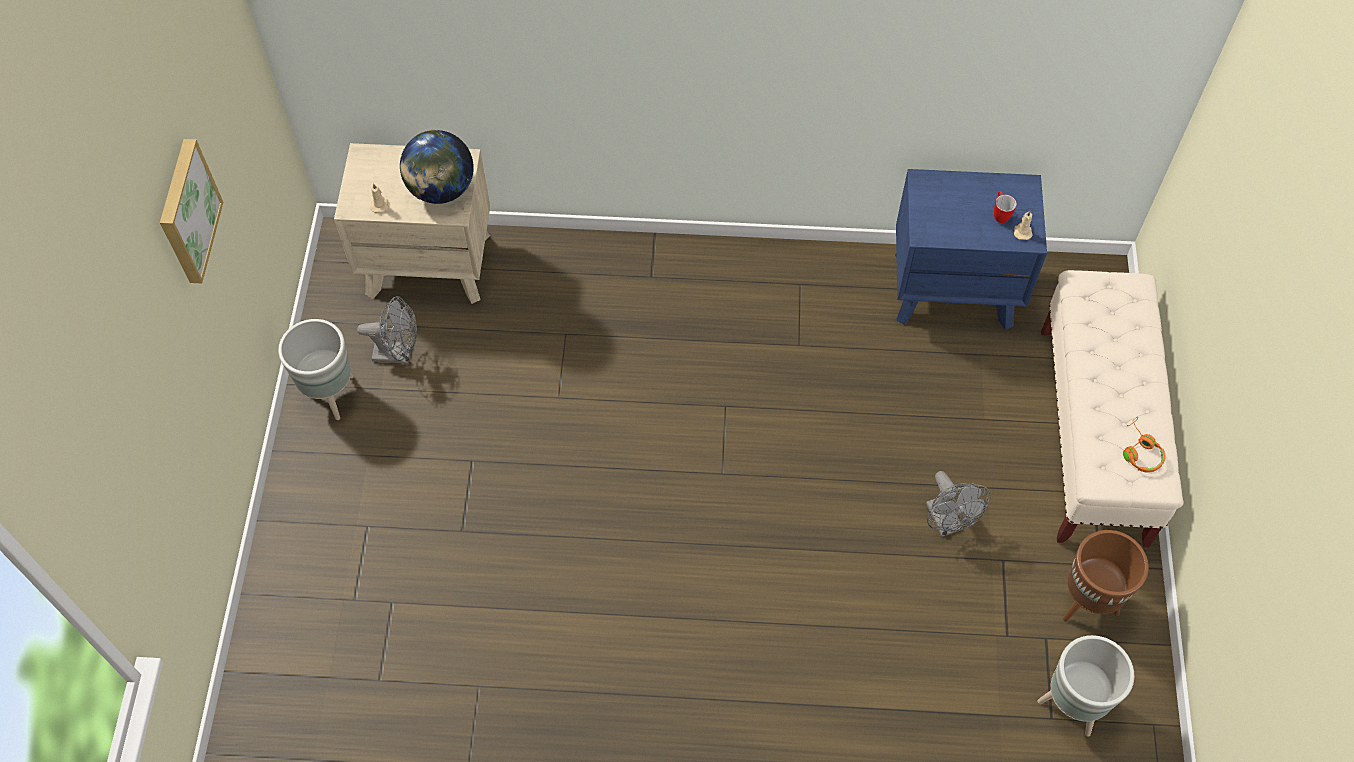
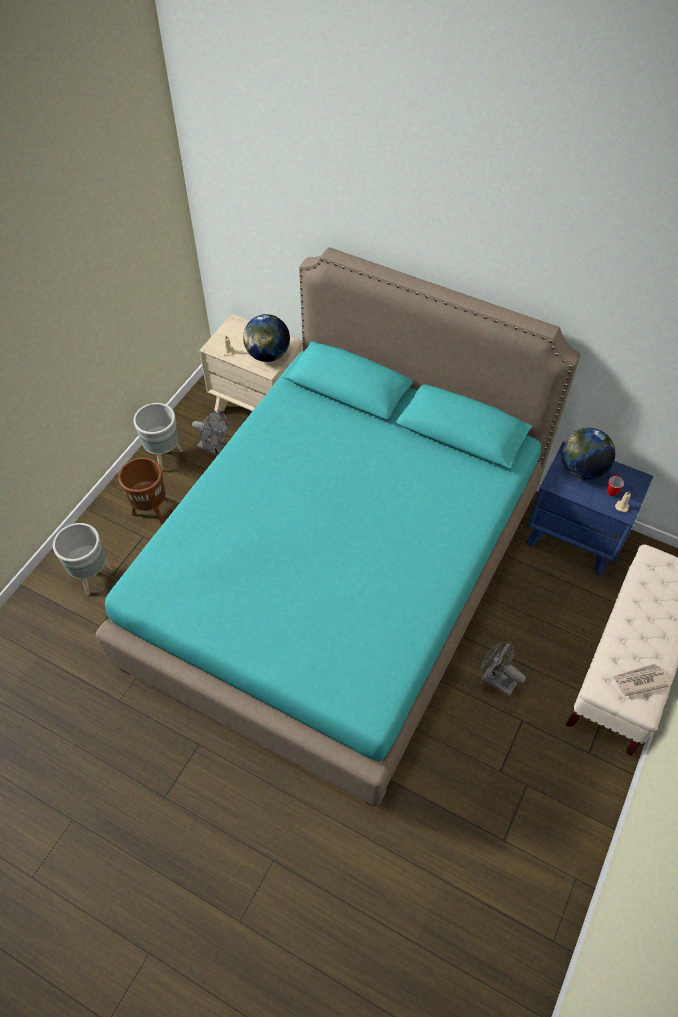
camera: 25 degrees right, 5 degrees down
(186, 211) = (81, 293): picture -> none
(676, 469) = (339, 577): none -> turquoise bed
(947, 523) = (496, 680): grey fan -> grey fan turned 120 degrees clockwise
(950, 200) = (581, 469): none -> globe
(1070, 704) = (522, 837): grey planter -> grey planter (92, 576)
(1087, 602) = (568, 773): brown planter -> brown planter (152, 511)
(1139, 451) = (639, 680): orange headphones -> newspaper

